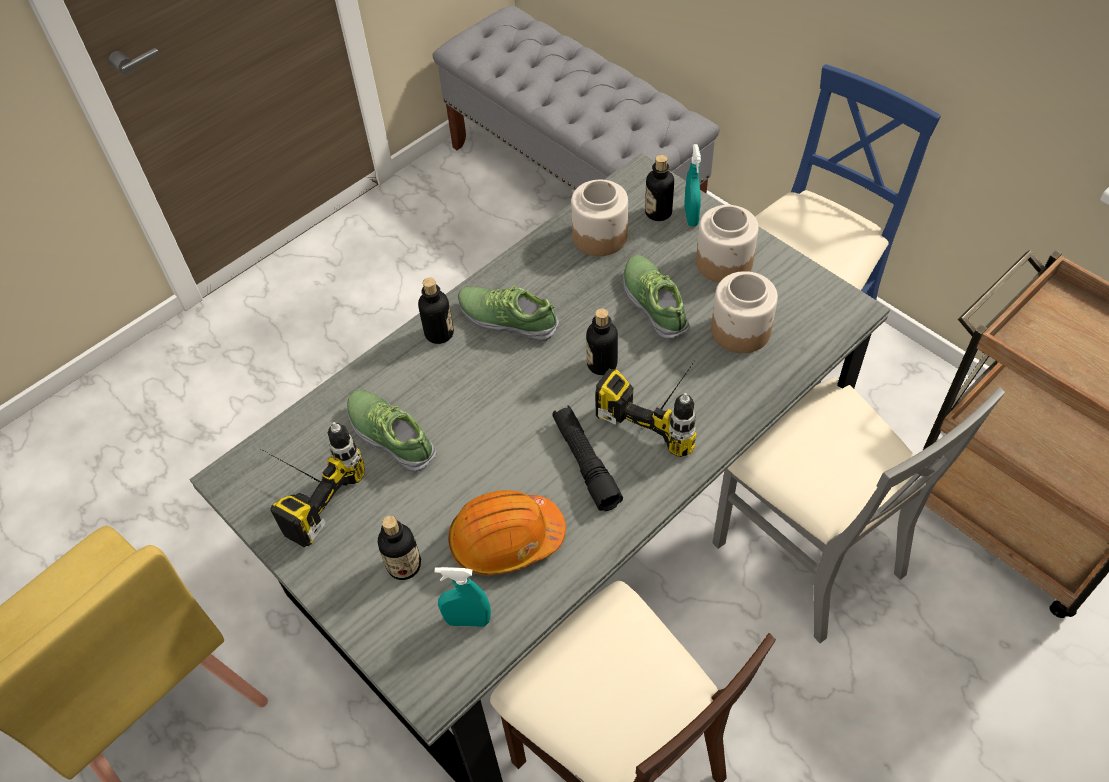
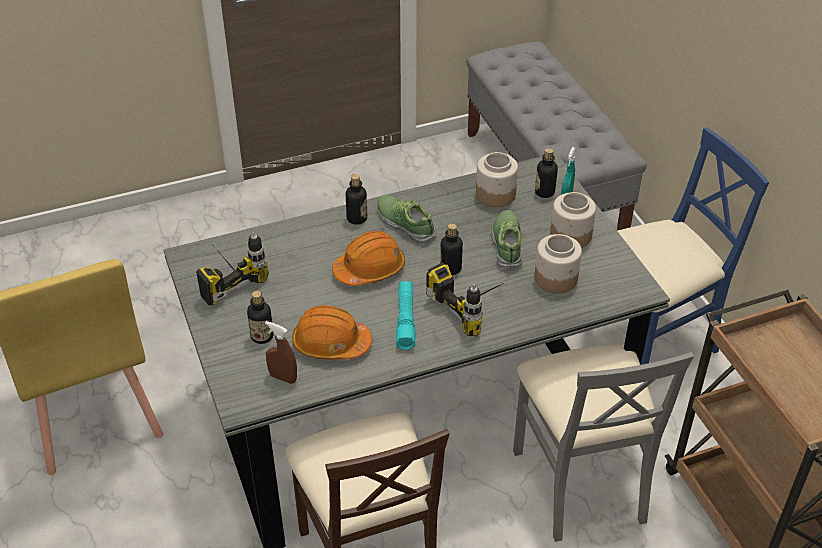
camera: 20 degrees right, 10 degrees down
(392, 435) = (294, 265): shoe -> none
(467, 620) = (283, 377): turquoise spray bottle -> brown spray bottle
(497, 404) = (370, 269): none -> orange hard hat
(585, 463) = (405, 319): black flashlight -> turquoise flashlight

